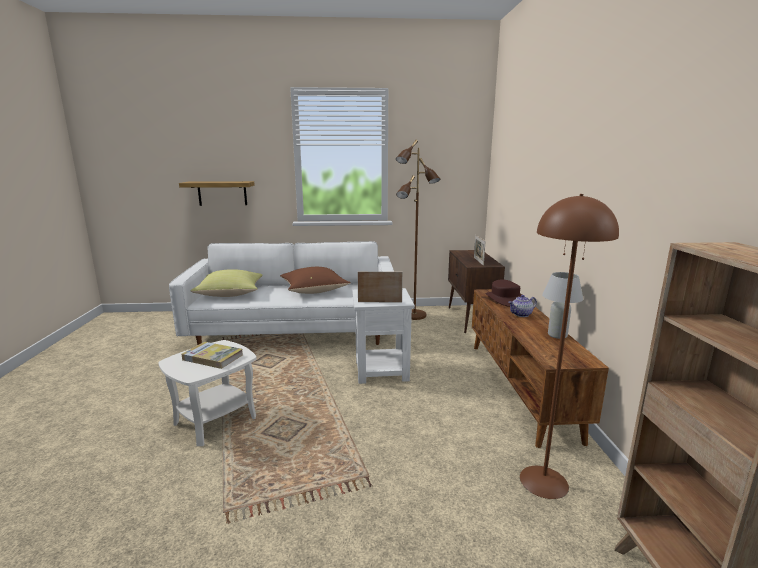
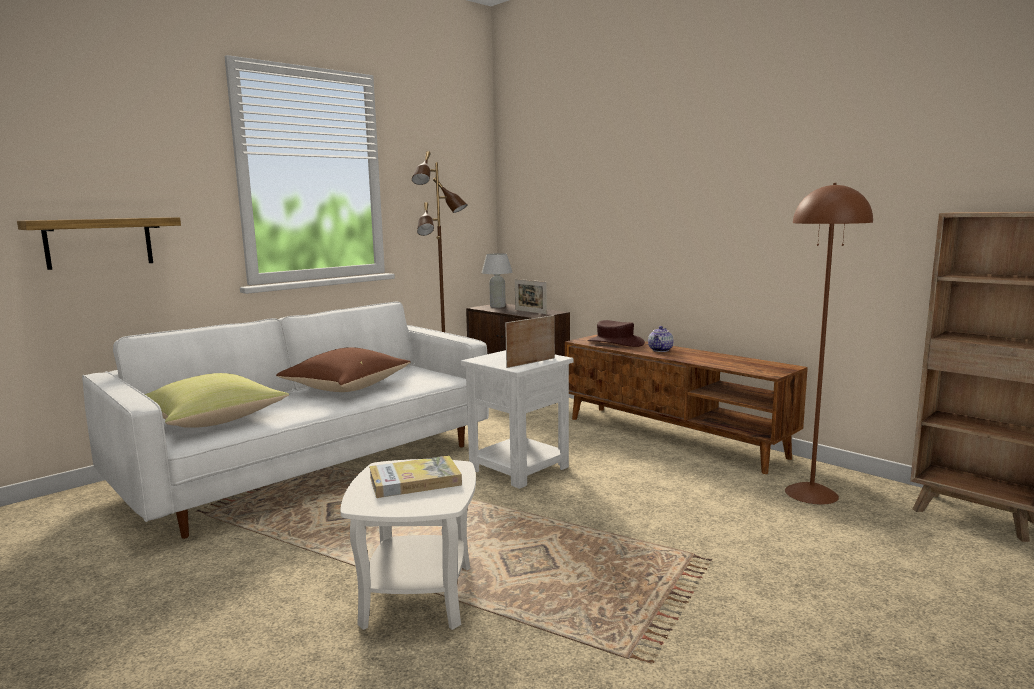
camera: 40 degrees left, 5 degrees down
(557, 335) = (725, 357): white table lamp -> white table lamp (497, 306)

